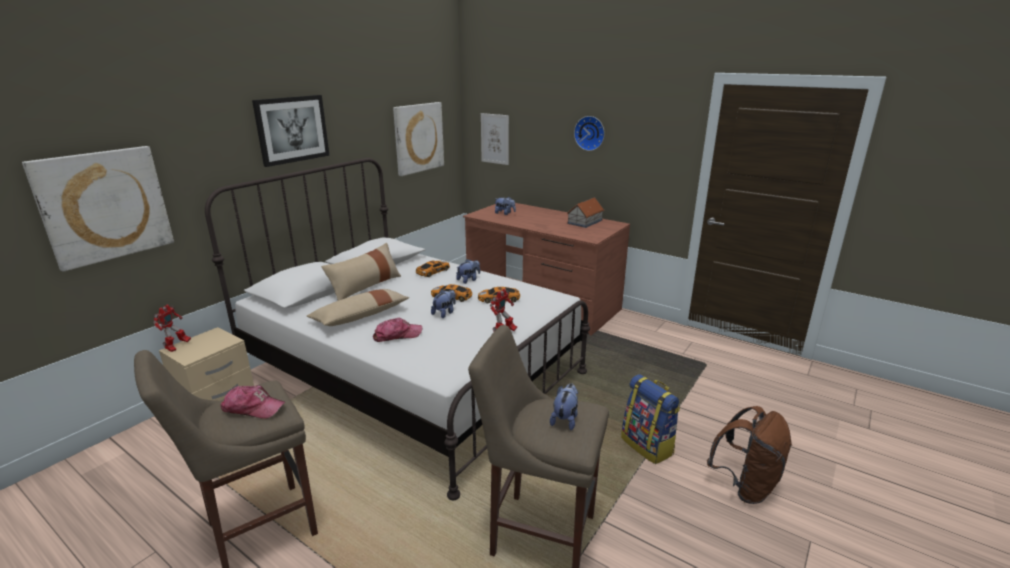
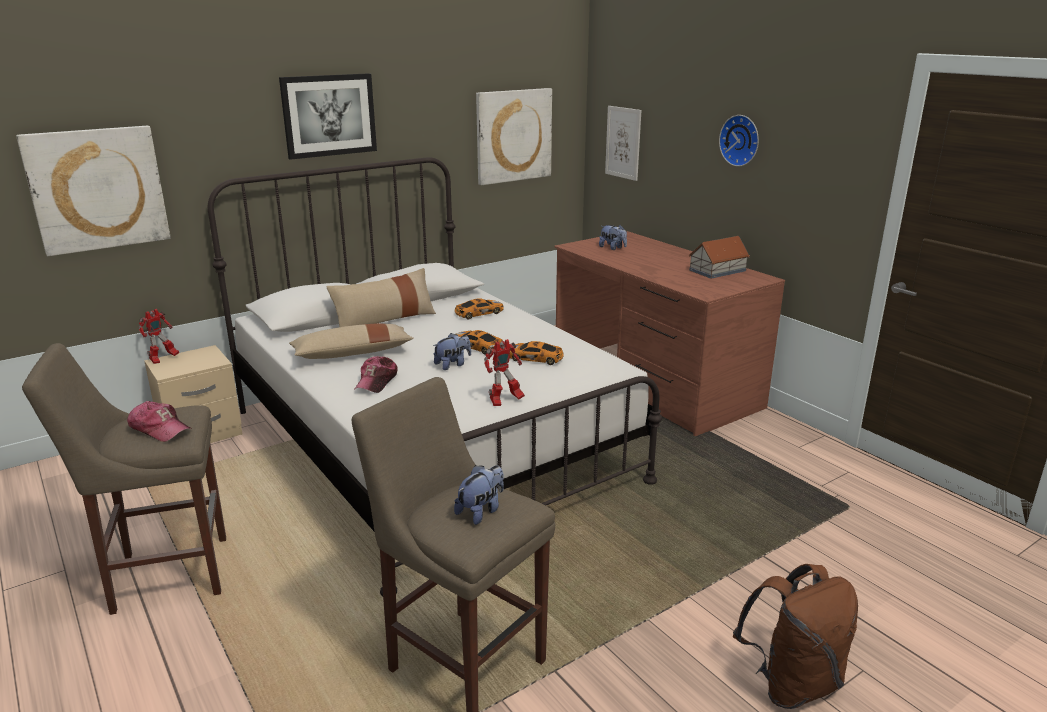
camera: 20 degrees right, 0 degrees up
(397, 335) = (377, 381): cap -> cap turned 105 degrees clockwise
(468, 280) = (515, 329): plush toy -> none
(648, 446) = (680, 595): backpack -> none

